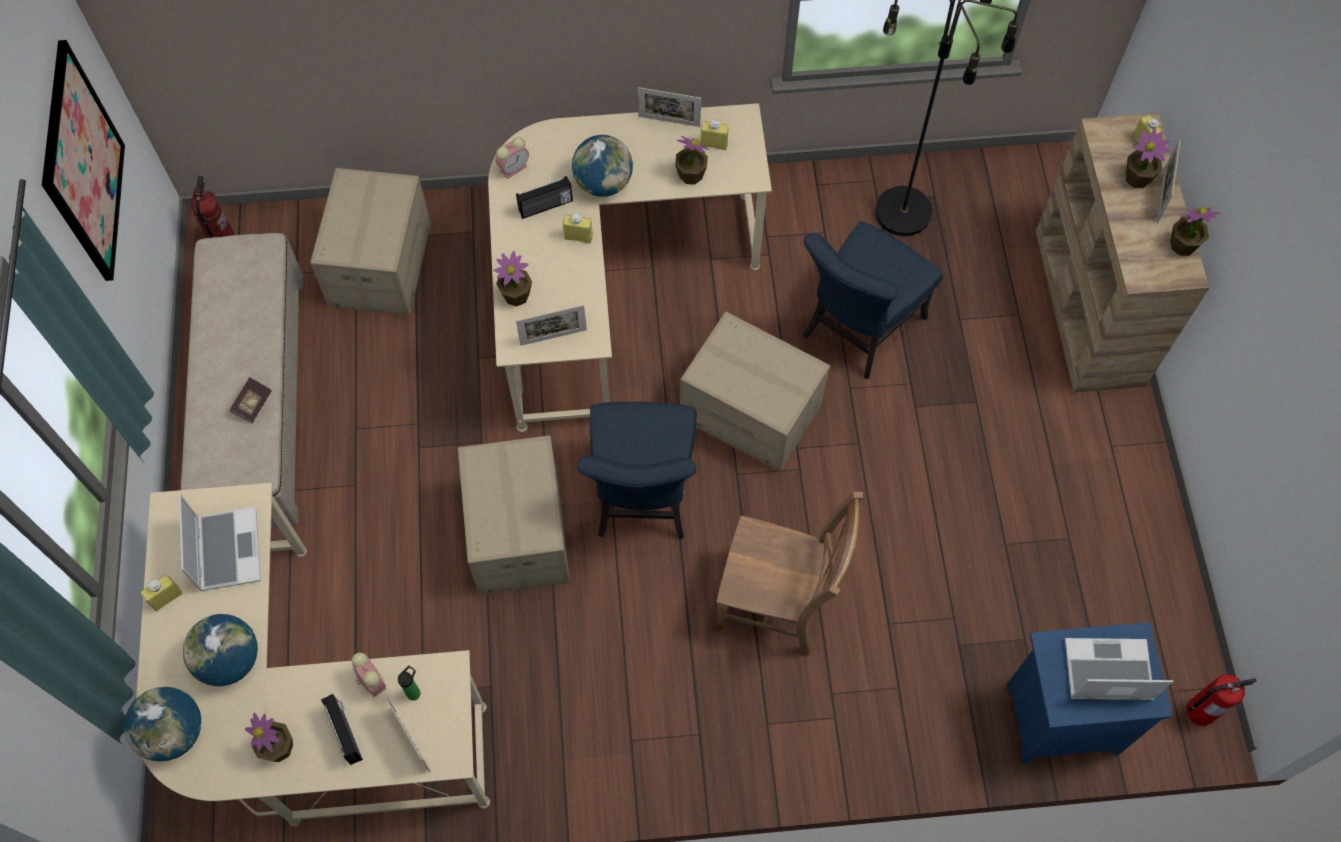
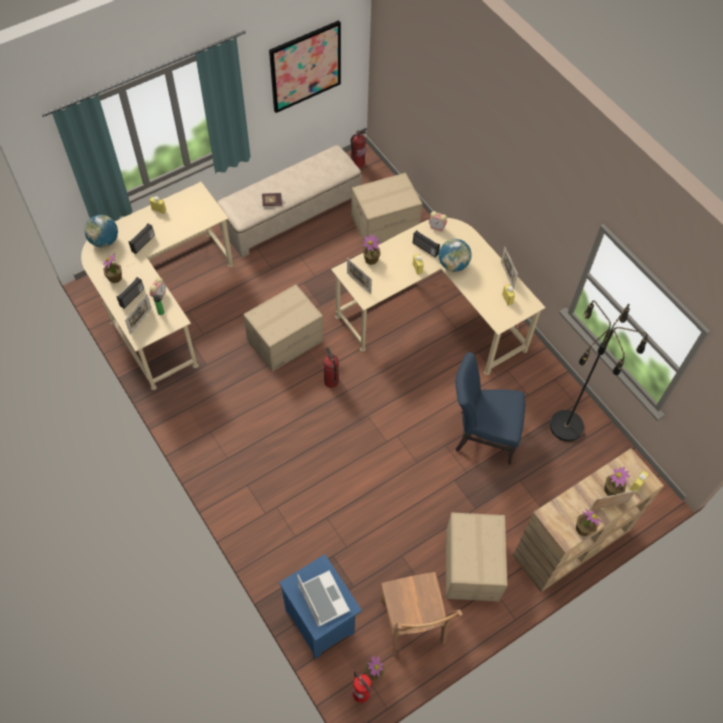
camera: 60 degrees right, 5 degrees down
(227, 549) = (190, 218): laptop -> none
(230, 660) = (143, 243): globe -> radio
(642, 498) = (331, 381): blue chair -> fire extinguisher
(690, 175) = (483, 297): potted plant -> potted plant (374, 672)
(751, 411) = (405, 406): cardboard box -> cardboard box (472, 566)
(778, 602) = (310, 463): brown chair -> brown chair (412, 624)

